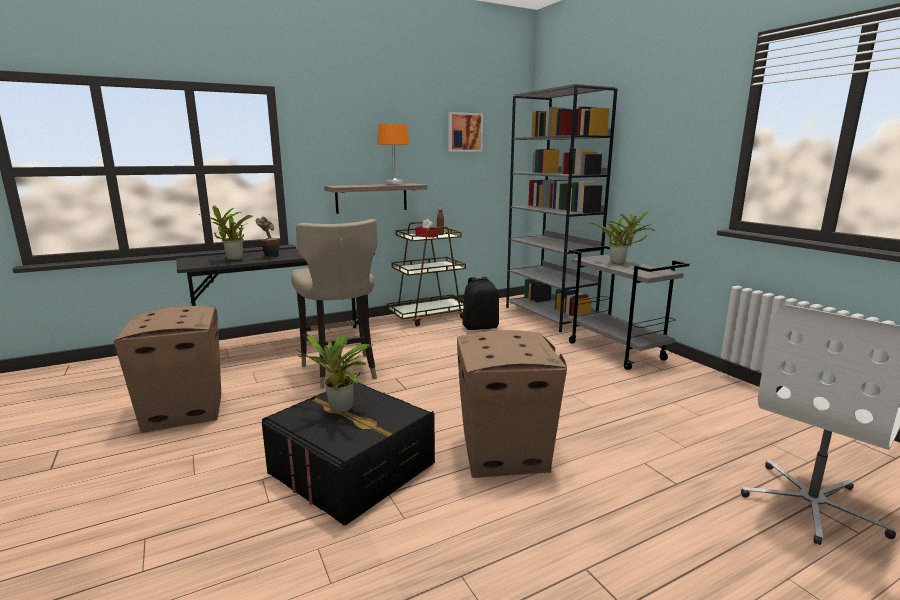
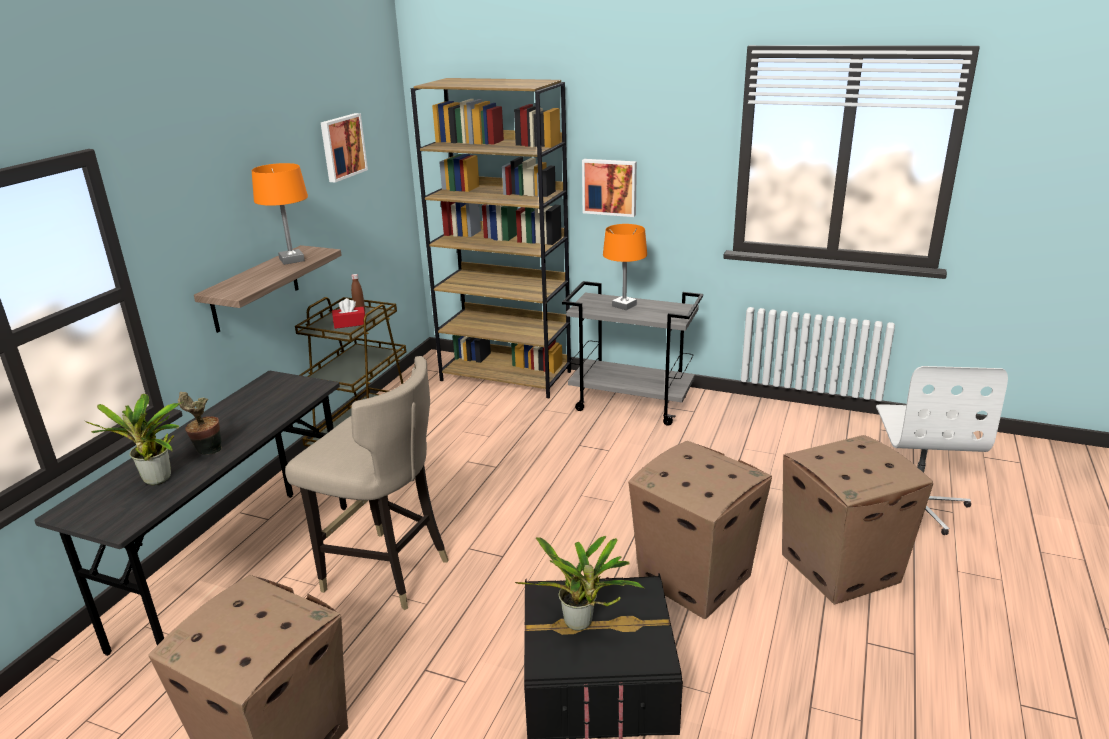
camera: 40 degrees left, 10 degrees up
(480, 327) = (454, 426): black backpack -> none
(550, 315) = (506, 376): grey bookcase -> brown bookcase
(620, 263) = (624, 305): potted plant -> orange table lamp
(640, 172) = (610, 187): none -> picture
(645, 508) = (841, 568): none -> cardboard box

